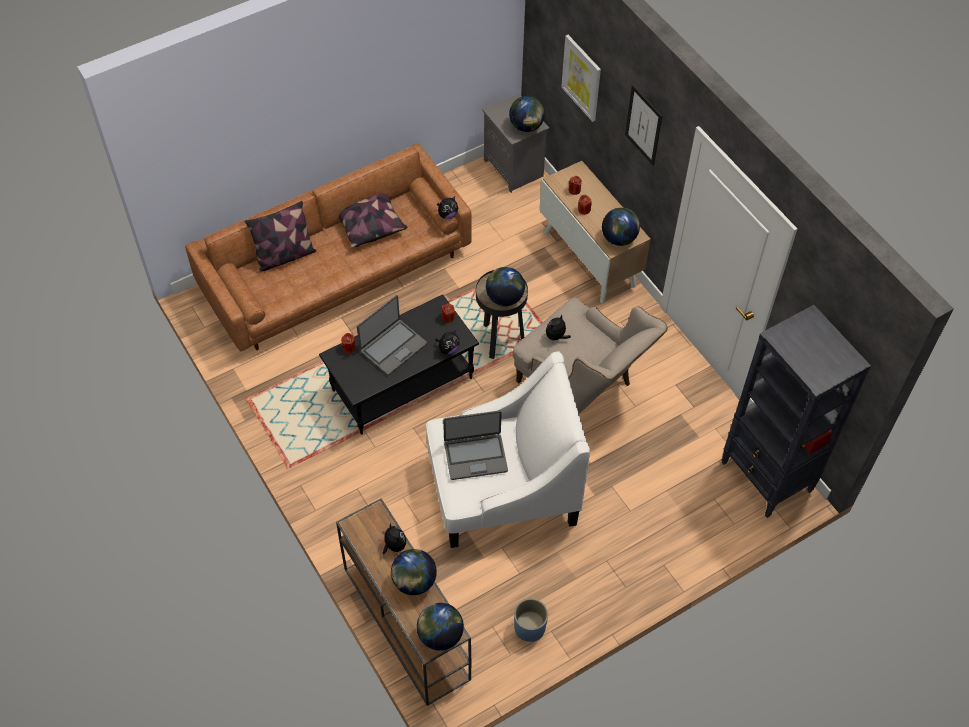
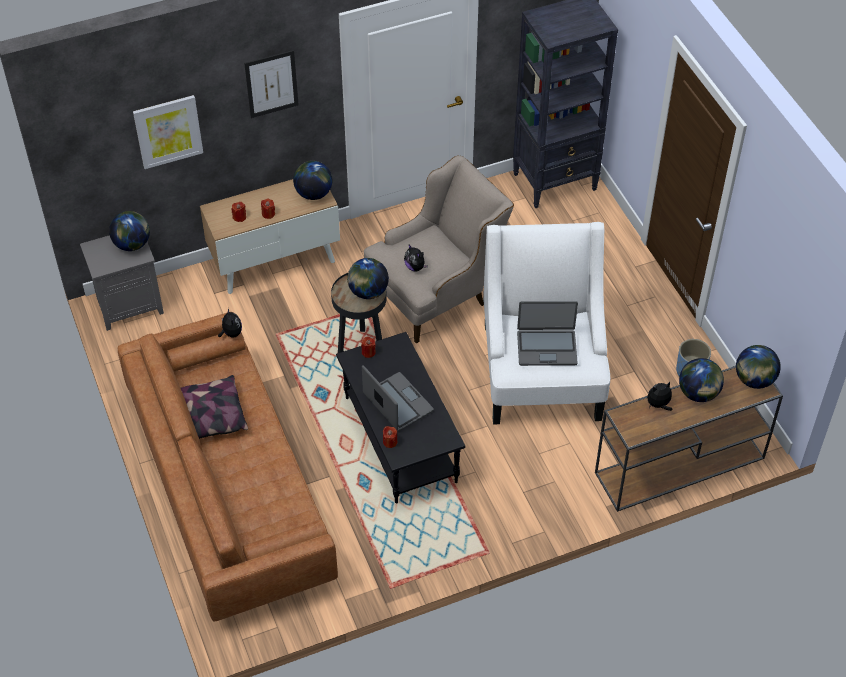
camera: 80 degrees left, 5 degrees down
(284, 256) = (232, 503): pillow -> none
(448, 349) = (409, 357): plush toy -> none
(475, 456) = (546, 347): laptop -> laptop turned 90 degrees clockwise

